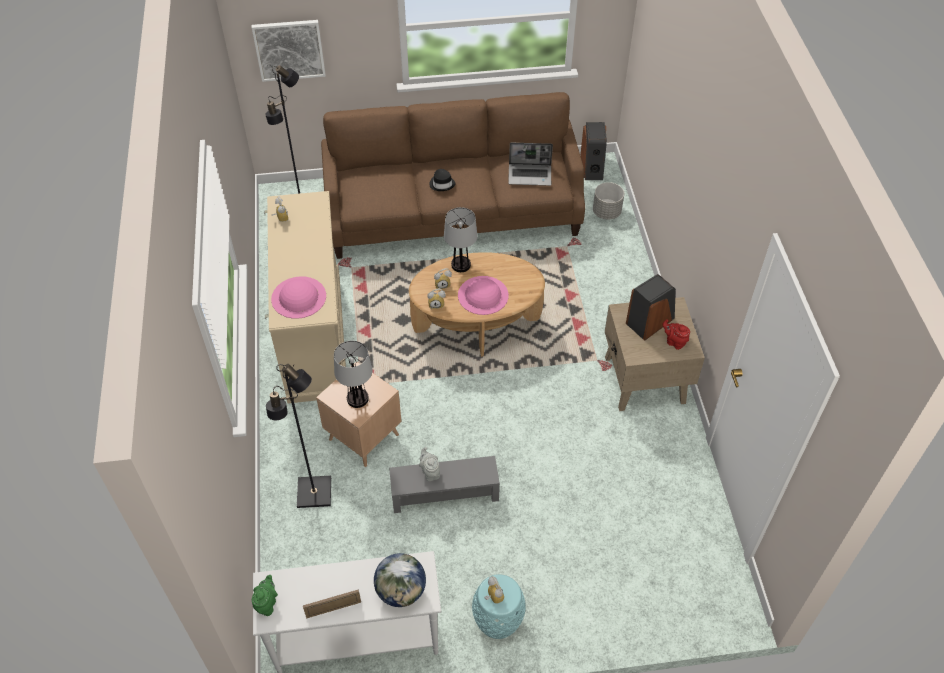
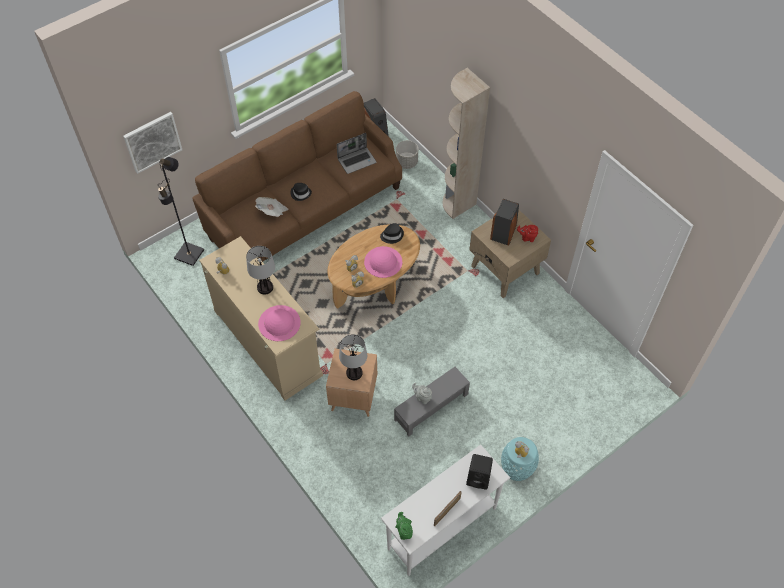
camera: 30 degrees left, 5 degrees up
(314, 492) = (347, 450): black floor lamp -> none
(398, 190) = (272, 211): none -> newspaper
(401, 591) = (479, 478): globe -> black speaker
(460, 264) = (353, 247): table lamp -> table lamp (265, 287)
(514, 271) = (392, 235): none -> black hat
(633, 281) = (456, 205): none -> beige bookcase

